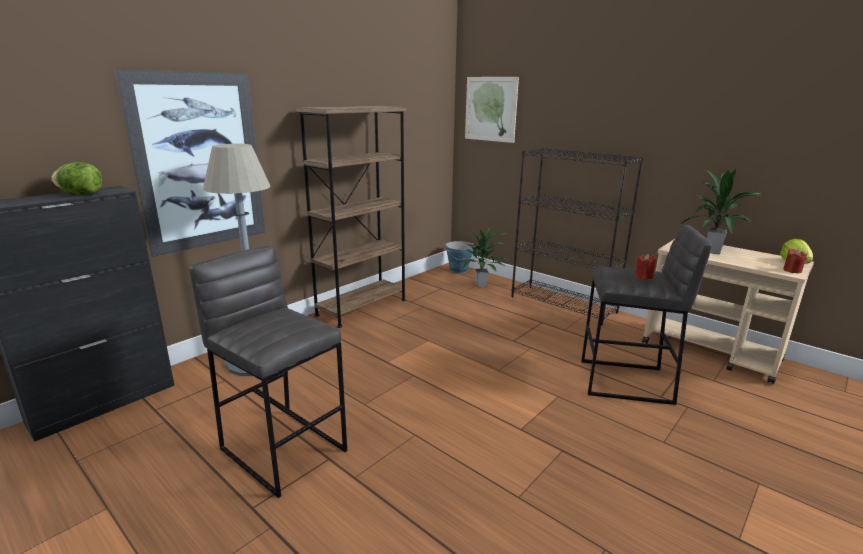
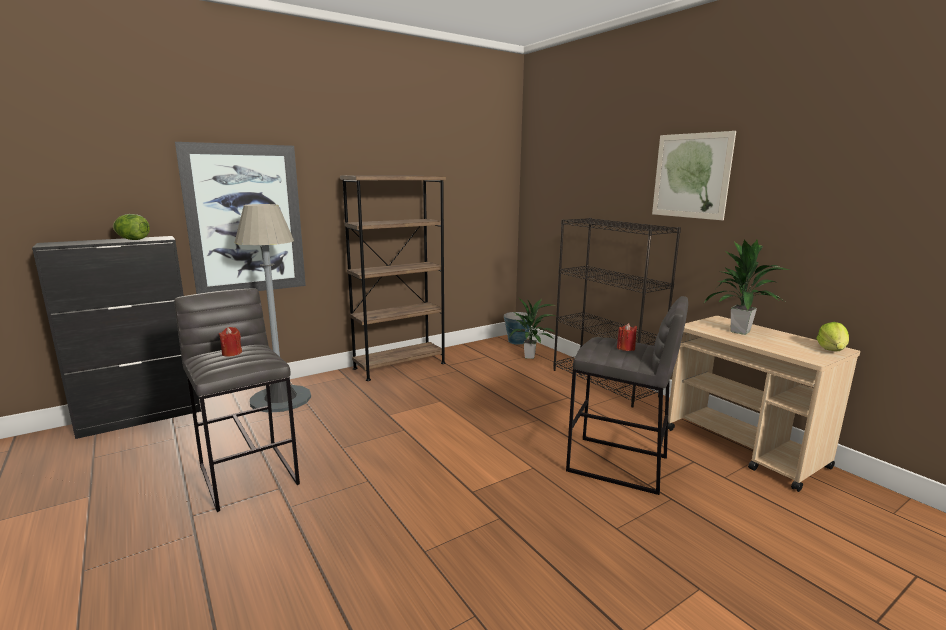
camera: 15 degrees right, 5 degrees down
(490, 109) = (548, 180): picture -> picture (691, 176)
(792, 270) = (818, 357): red candle -> red candle (232, 353)

